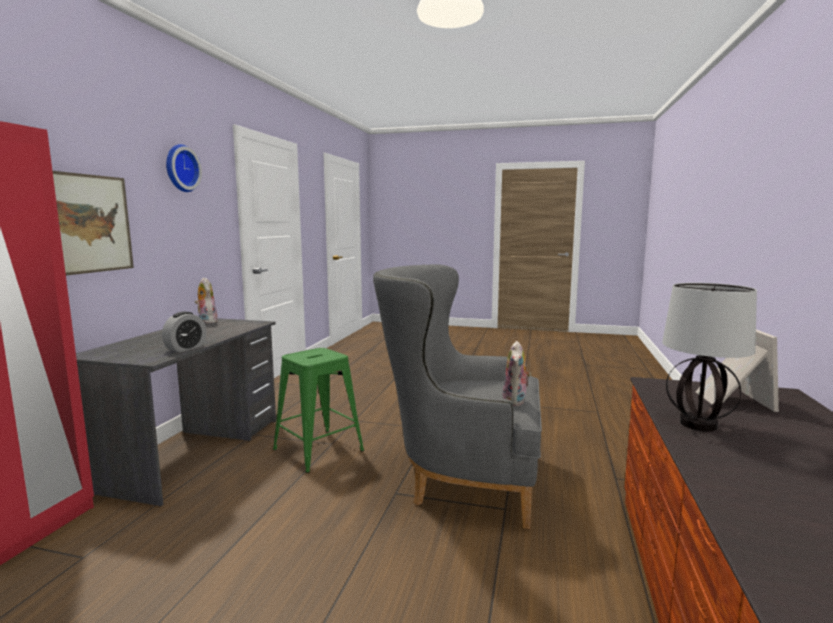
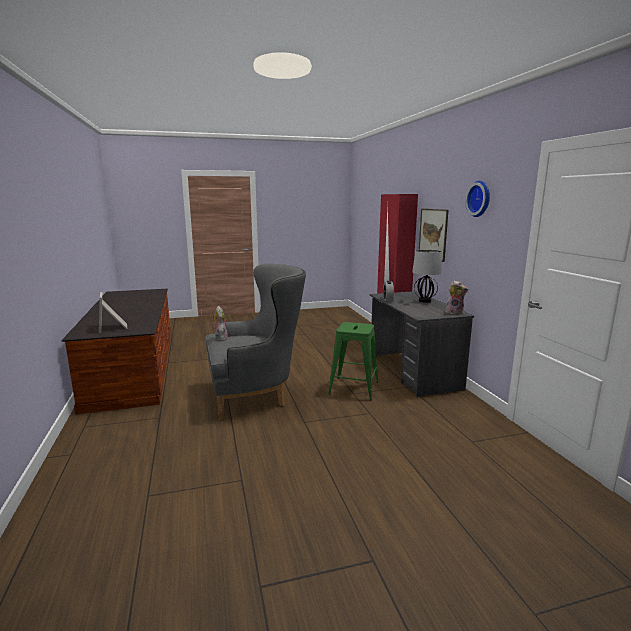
camera: 150 degrees right, 5 degrees up
(698, 424) = (143, 316): table lamp -> table lamp (424, 301)

